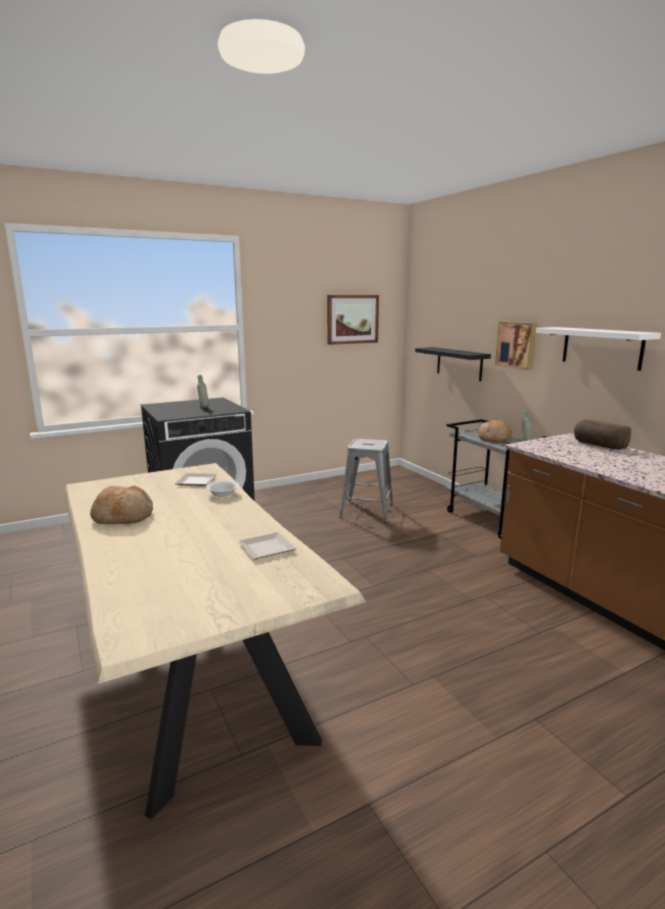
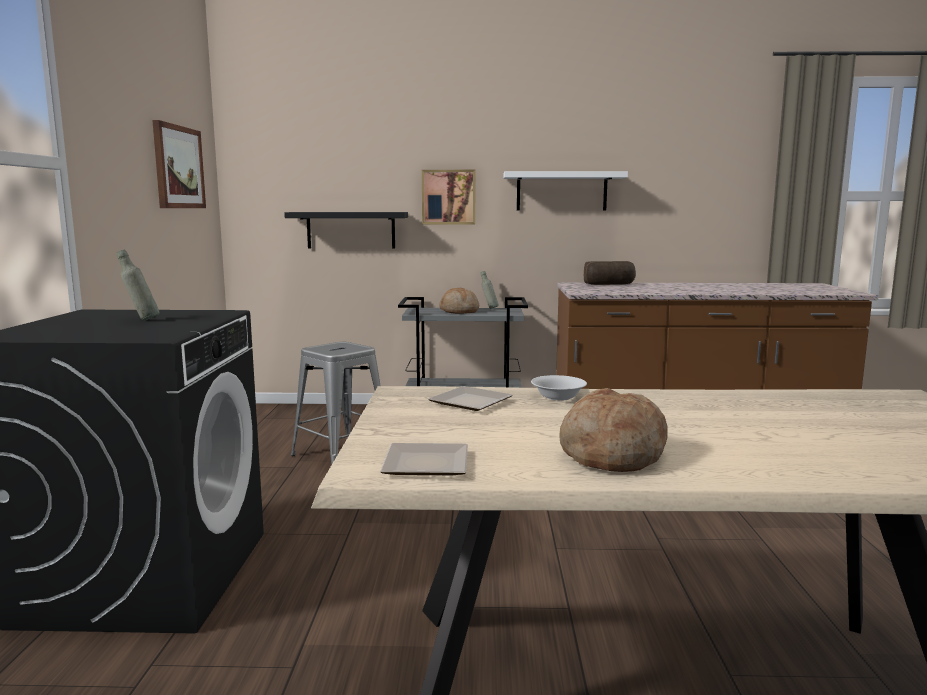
camera: 60 degrees left, 5 degrees down
(269, 549) = (796, 401): plate -> plate (429, 463)

